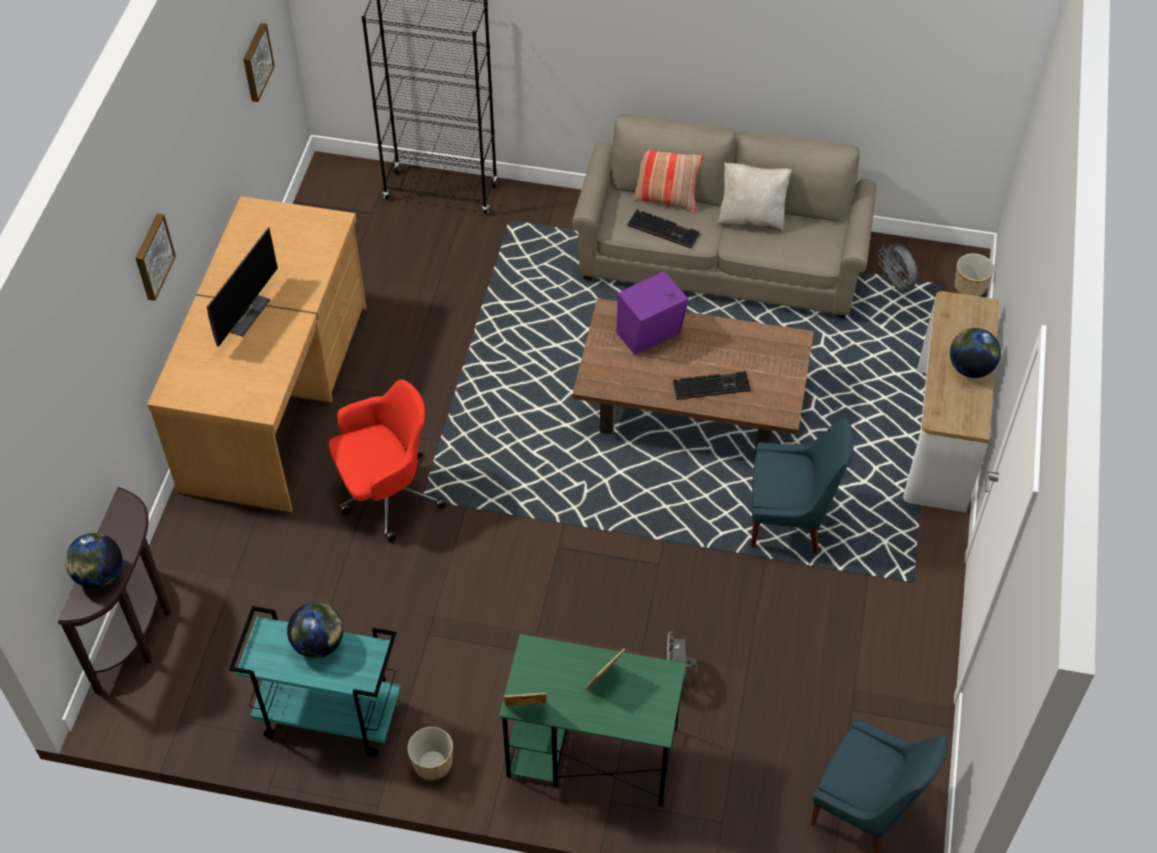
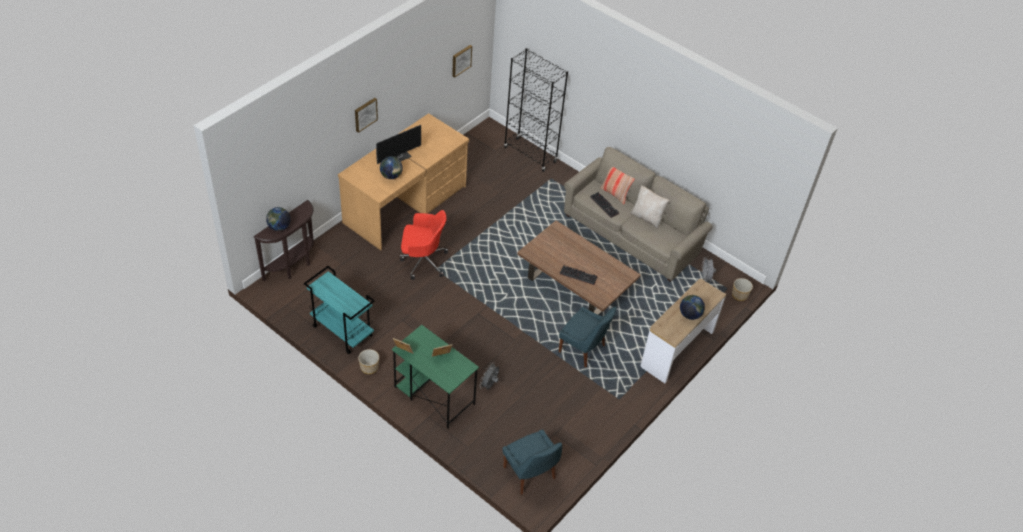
camera: 25 degrees right, 5 degrees down
(318, 644) = (343, 292): globe -> globe (391, 176)
(651, 334) = (568, 244): purple speaker -> none

